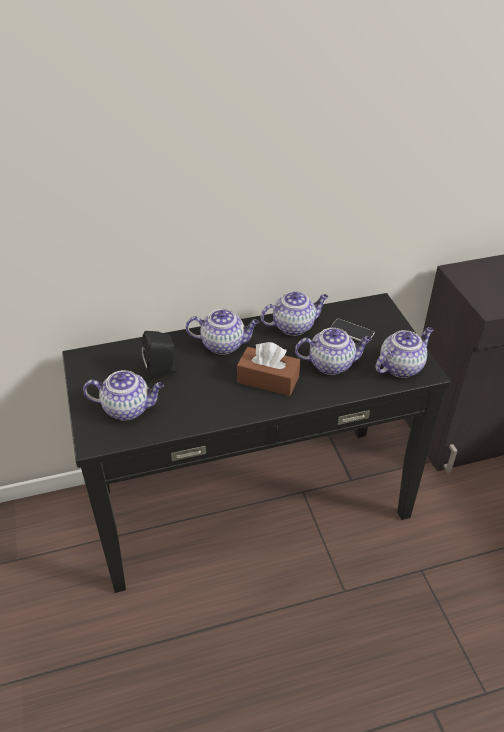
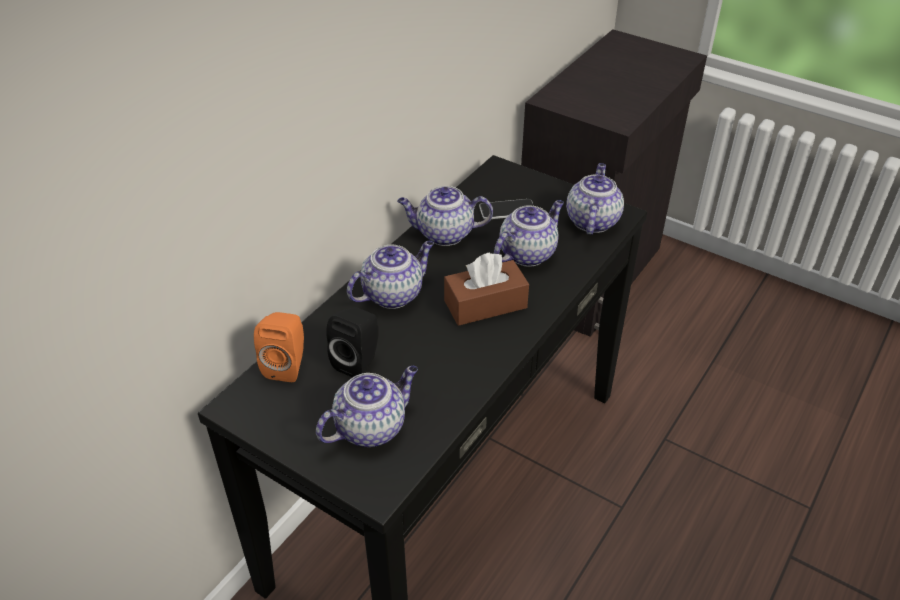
camera: 40 degrees left, 0 degrees up
(126, 352) = (287, 365): none -> orange speaker
(294, 326) = (444, 234): teapot -> teapot turned 120 degrees counterclockwise

